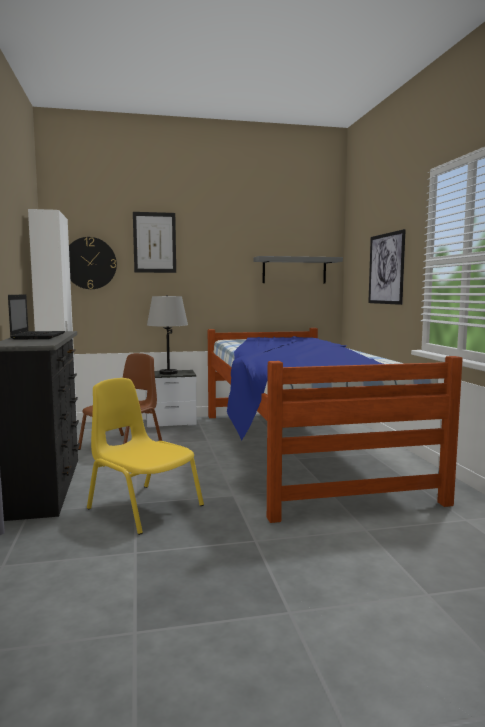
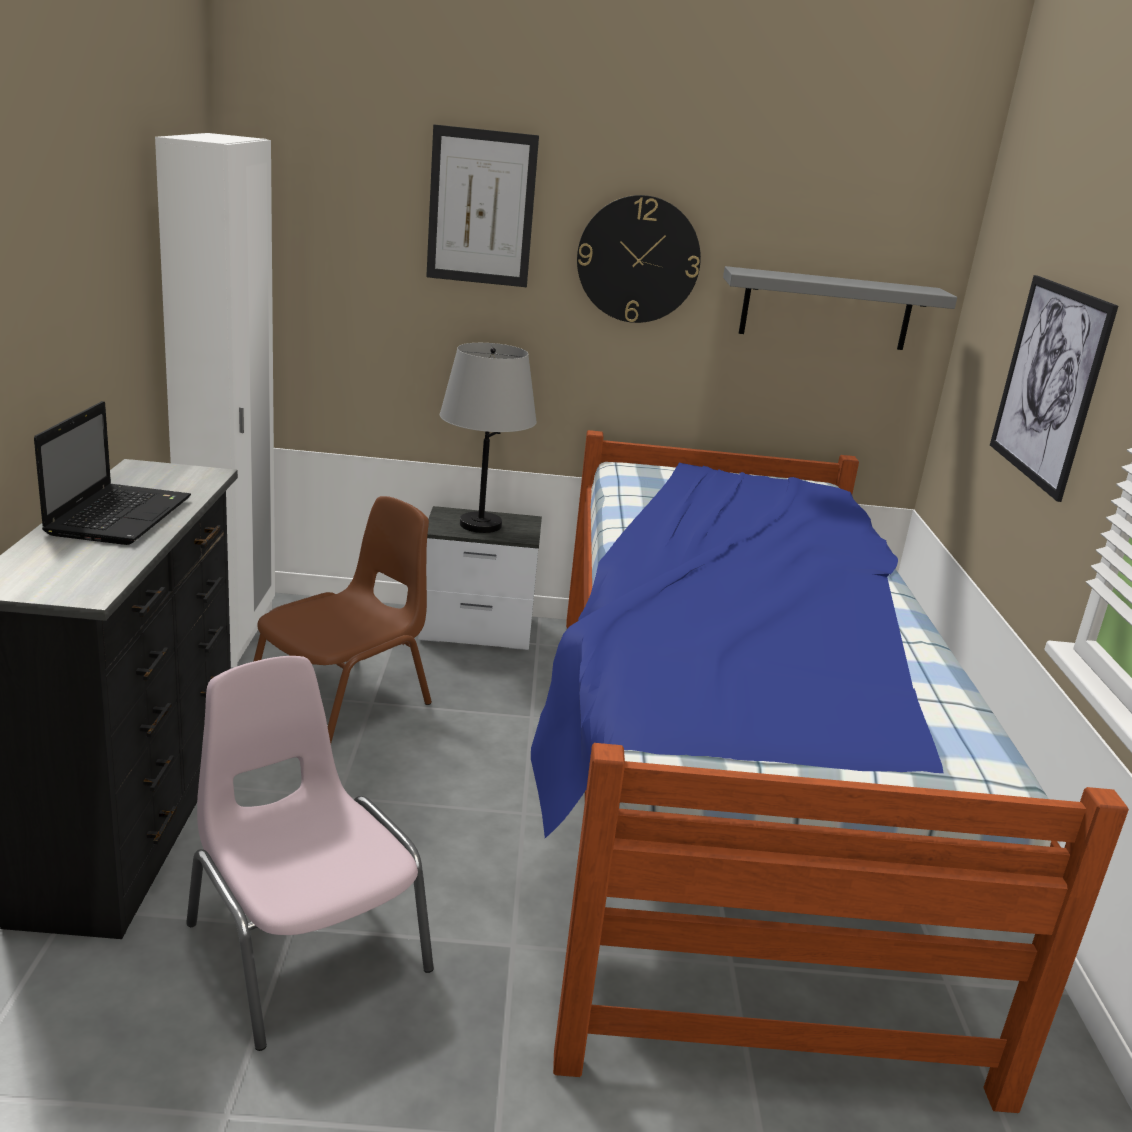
camera: 10 degrees right, 15 degrees up
(90, 263) = (325, 245): wall clock -> wall clock (638, 259)
(143, 507) = (304, 945): yellow chair -> pink chair

